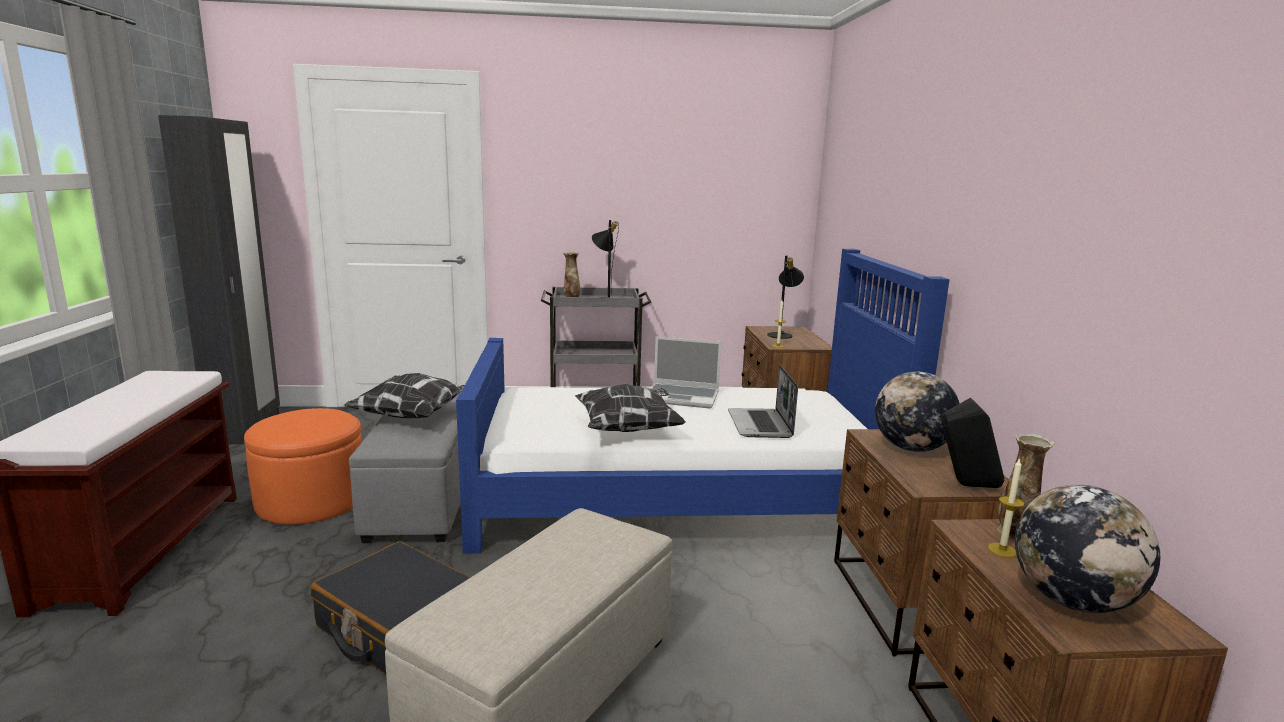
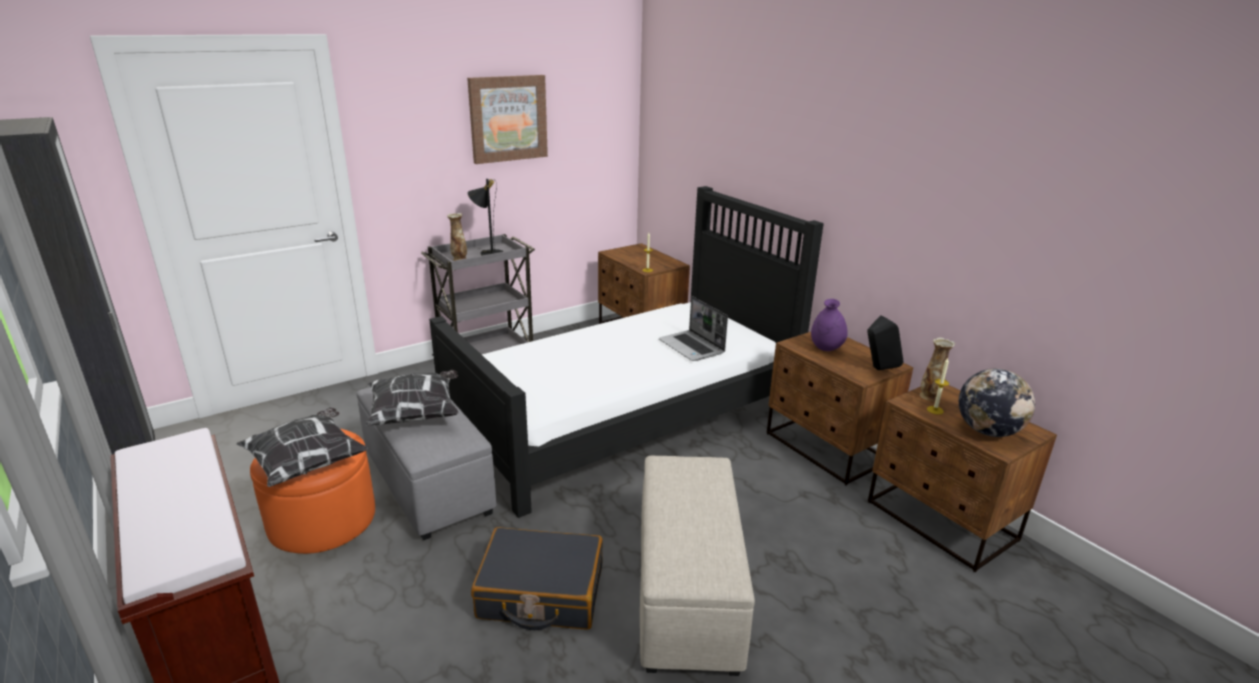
camera: 30 degrees left, 10 degrees up
(629, 429) = (609, 377): pillow -> pillow (308, 463)
(654, 166) = (508, 118): none -> picture
(679, 496) = (626, 414): blue bed -> black bed
(683, 397) = (611, 334): laptop -> none
(782, 334) = (636, 256): black table lamp -> none
(911, 448) = (826, 349): globe -> purple vase

